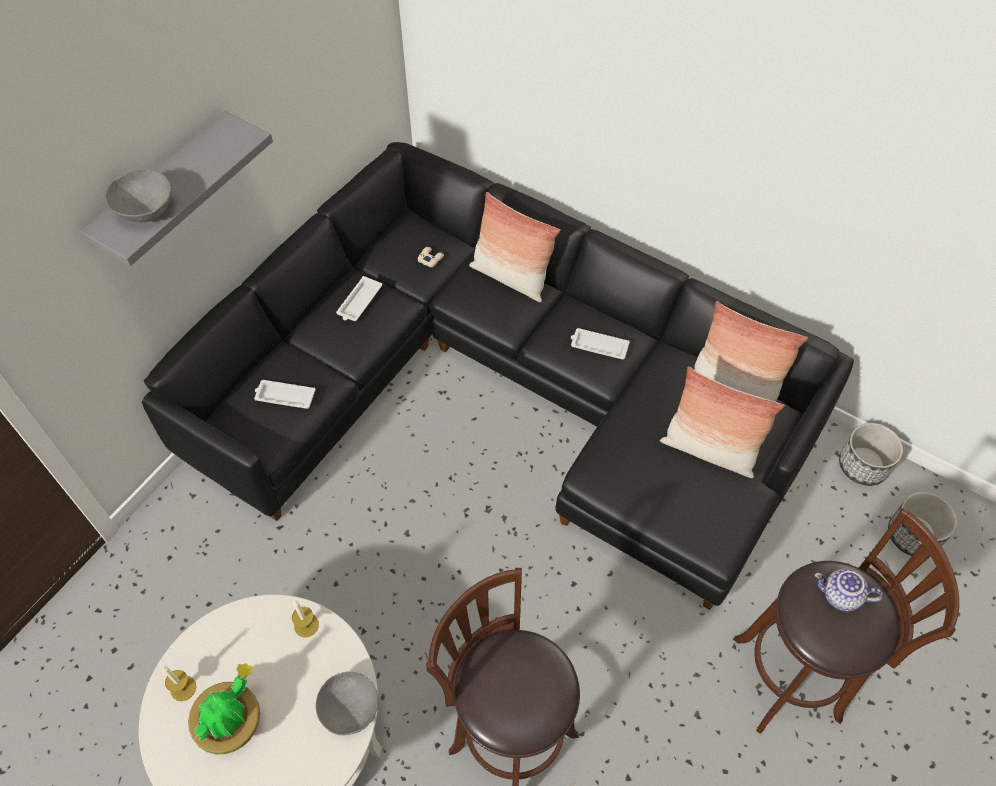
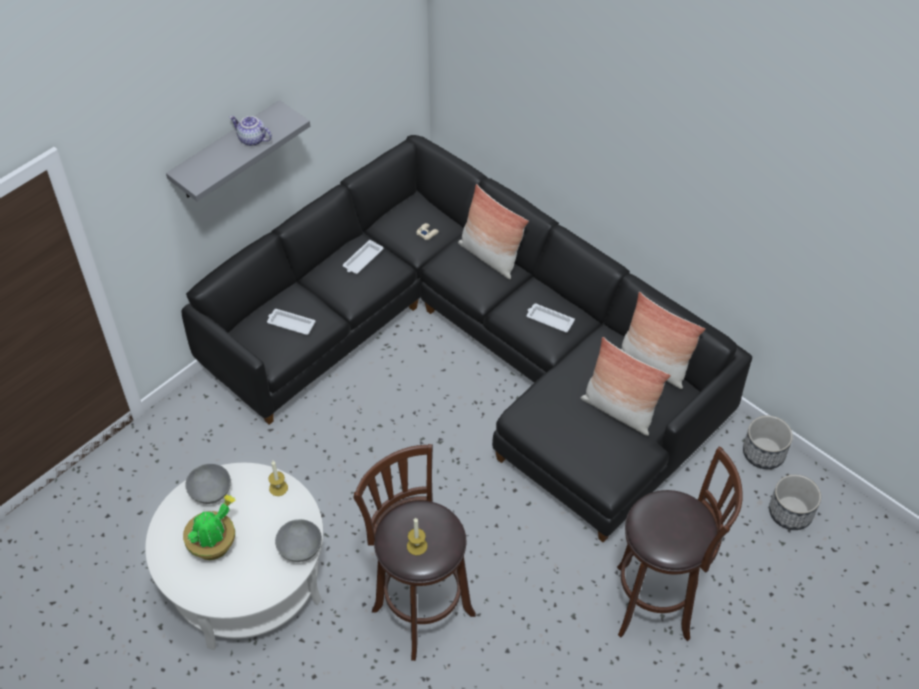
camera: 10 degrees right, 5 degrees down
(146, 211) = (213, 165): grey bowl -> grey bowl (211, 492)
(183, 688) = (181, 516): candle -> candle (417, 546)
(840, 596) = (674, 514): teapot -> teapot (251, 140)

